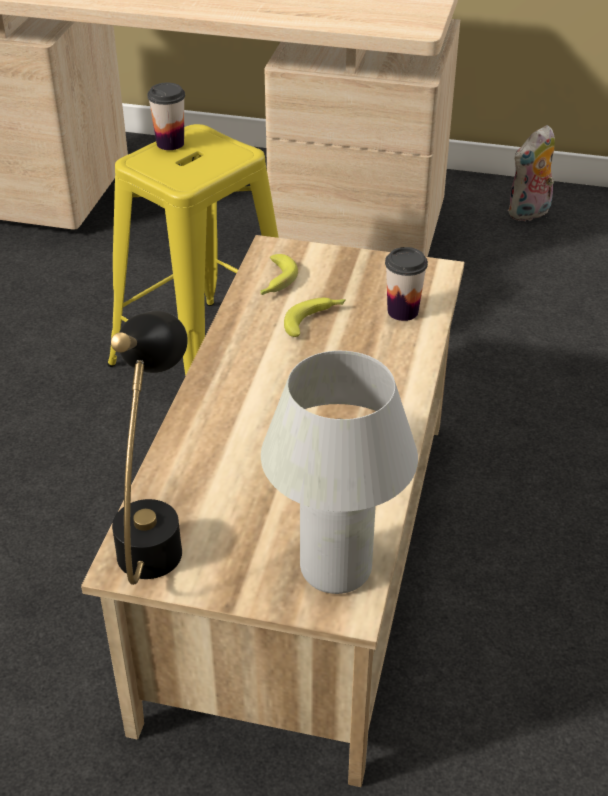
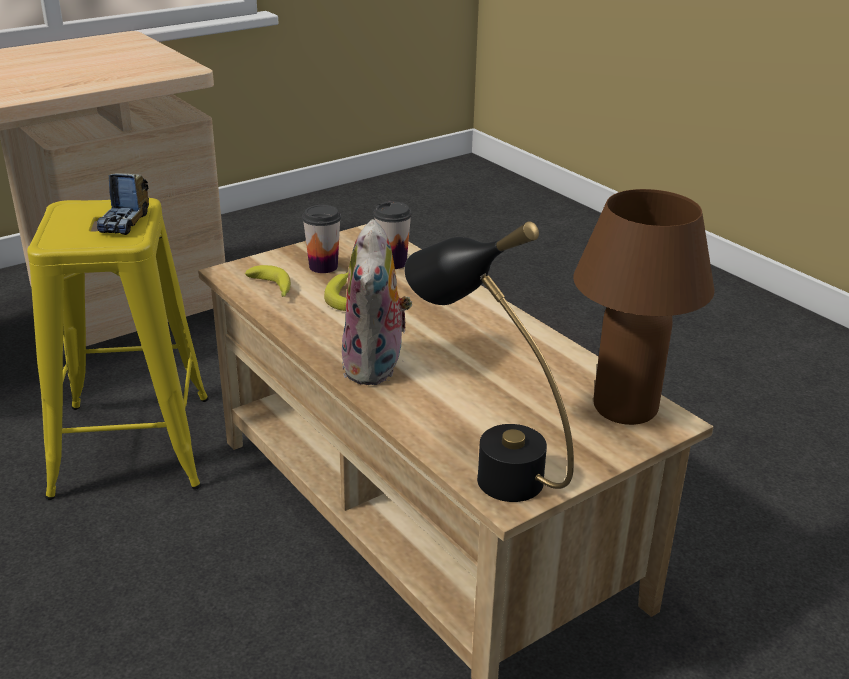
camera: 50 degrees left, 10 degrees down
(170, 143) = (59, 221): cup -> cup (323, 266)
(206, 166) = (125, 222): none -> toy truck
(336, 568) = (625, 408): white table lamp -> brown table lamp
(529, 214) = (242, 237): plush toy -> plush toy (376, 367)

